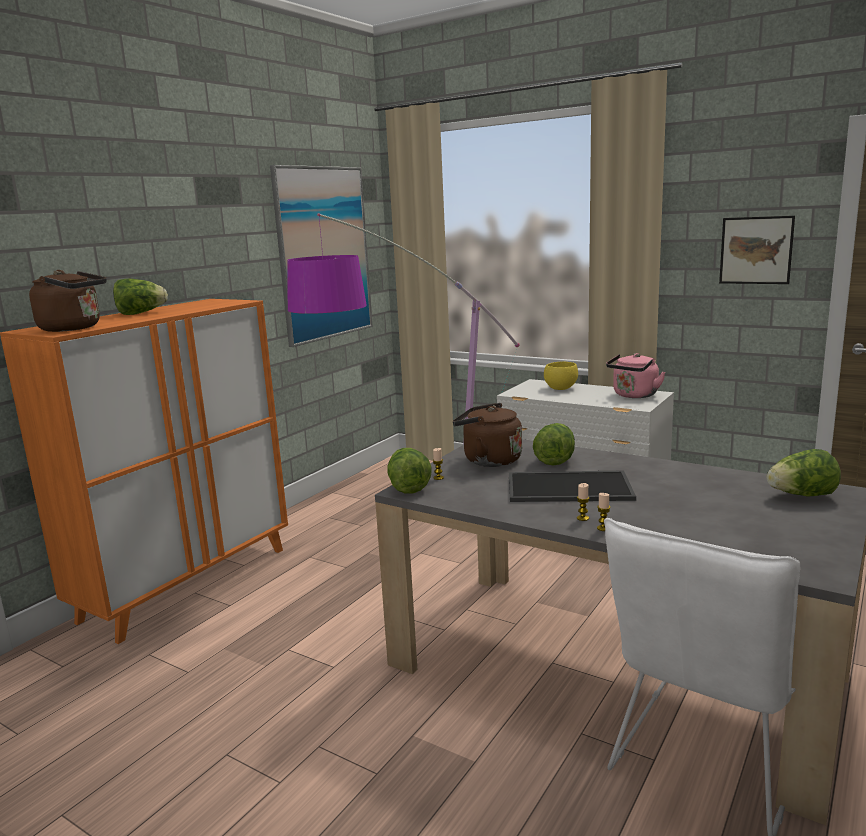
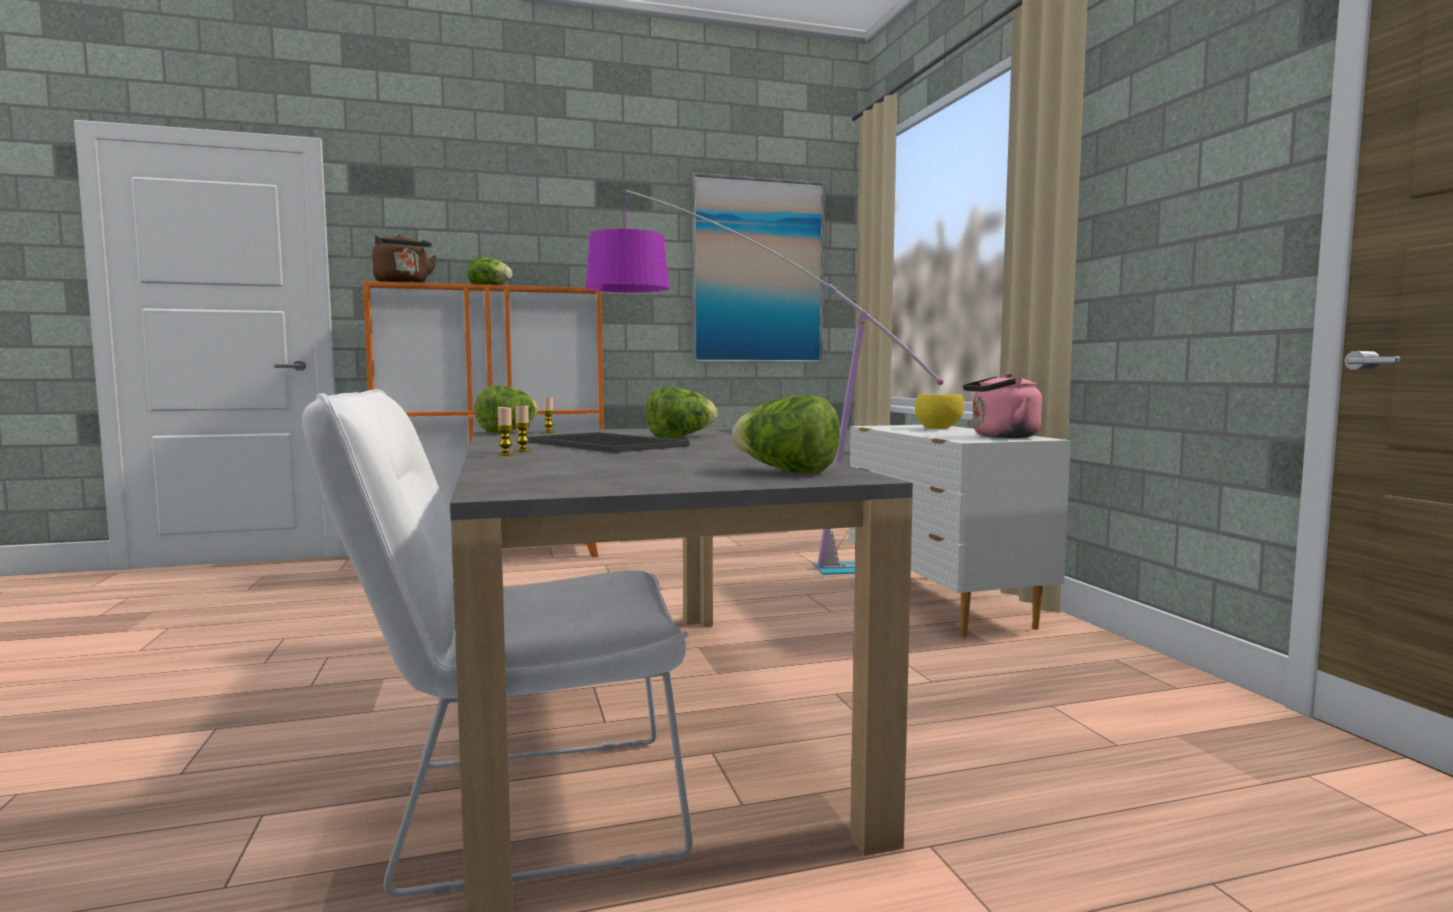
camera: 40 degrees right, 10 degrees down
(488, 460) = (628, 432): brown kettle -> none
(756, 250) = (1207, 204): picture -> none

